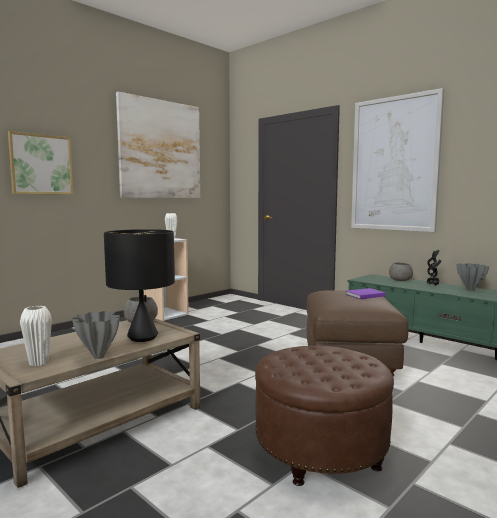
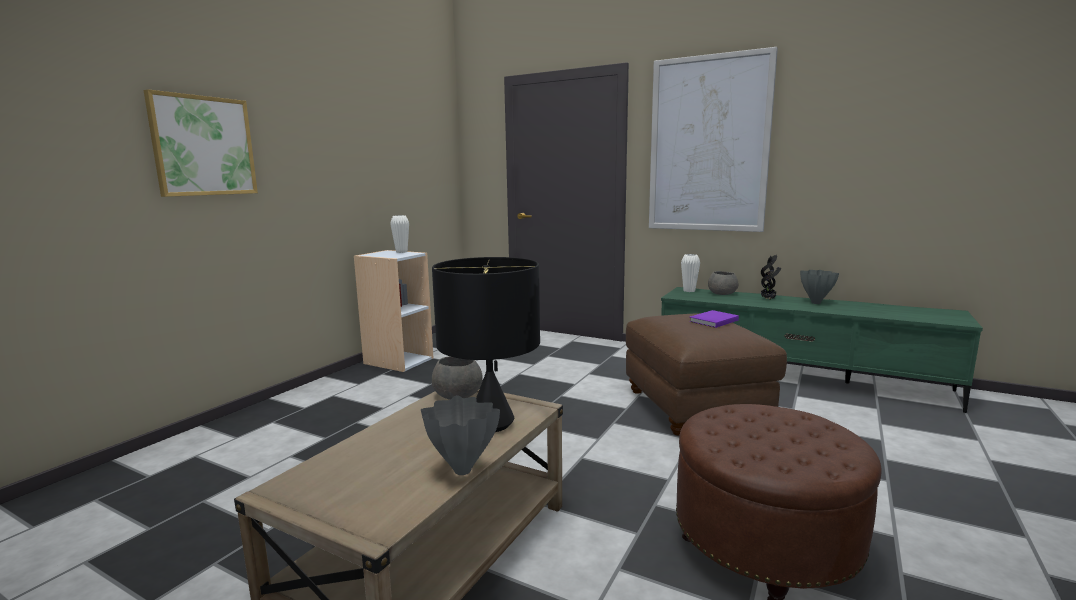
camera: 15 degrees left, 5 degrees up
(38, 363) = (375, 498): white vase -> white vase (689, 291)
(160, 149) = (373, 120): picture -> none

